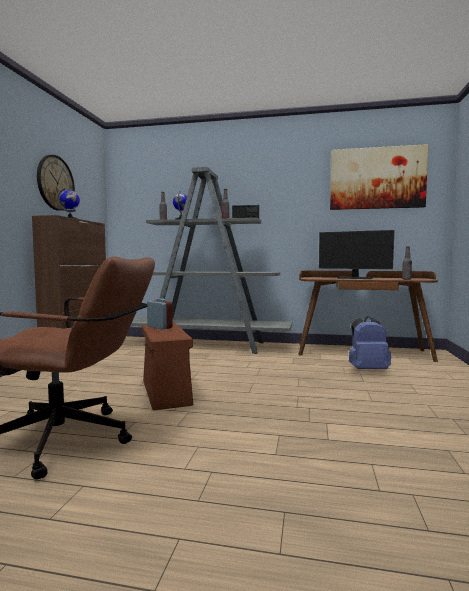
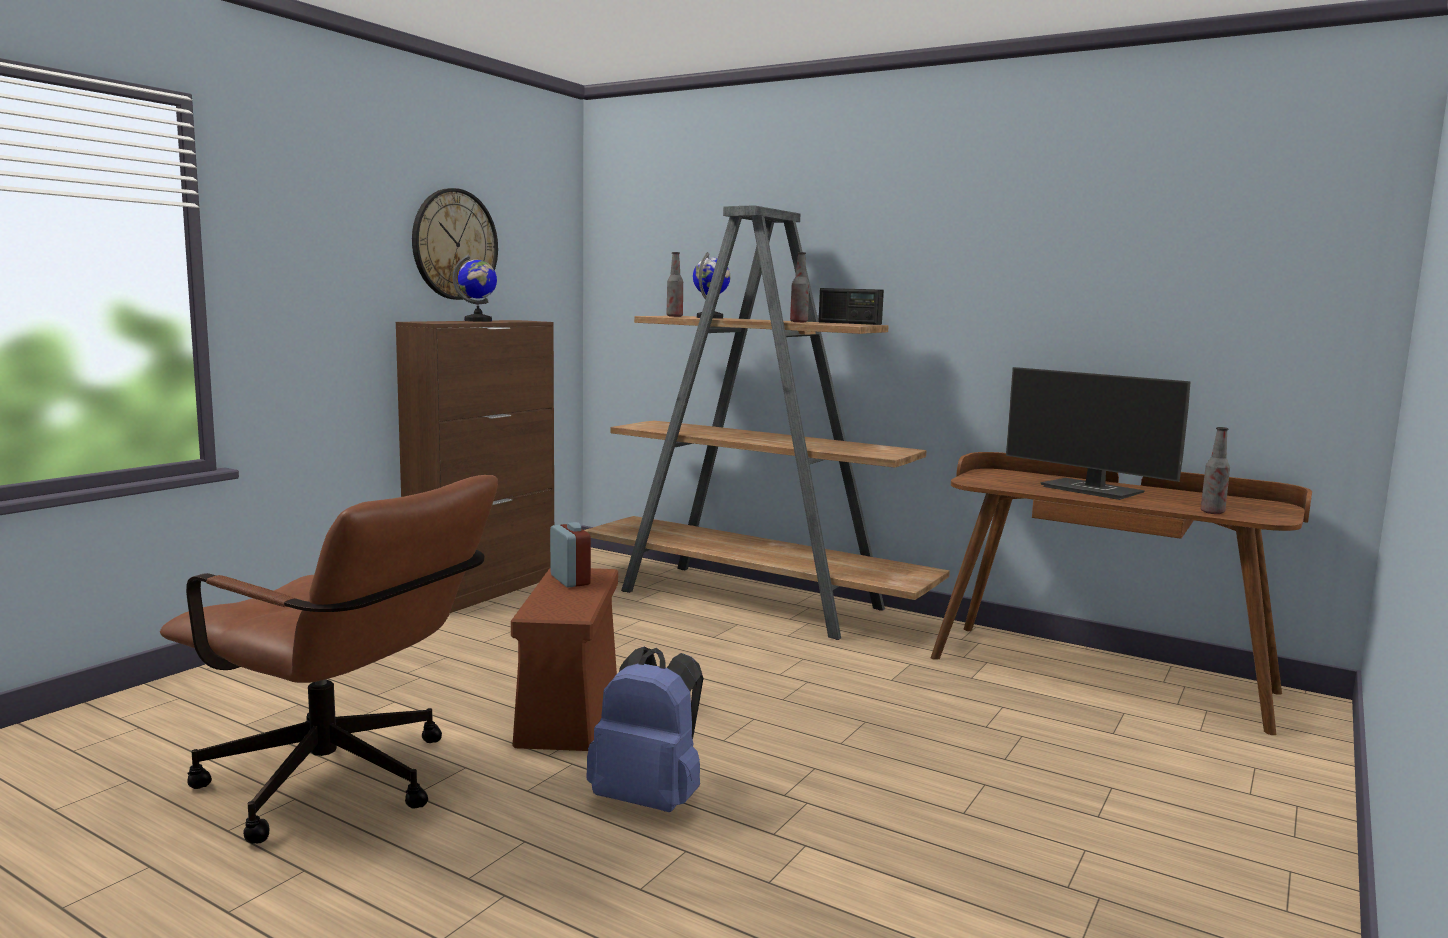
camera: 20 degrees right, 5 degrees up
(208, 345) = (755, 601): grey bookcase -> brown bookcase
(367, 370) = (1050, 729): blue backpack -> blue backpack (650, 799)
(377, 178) = (1194, 227): picture -> none

